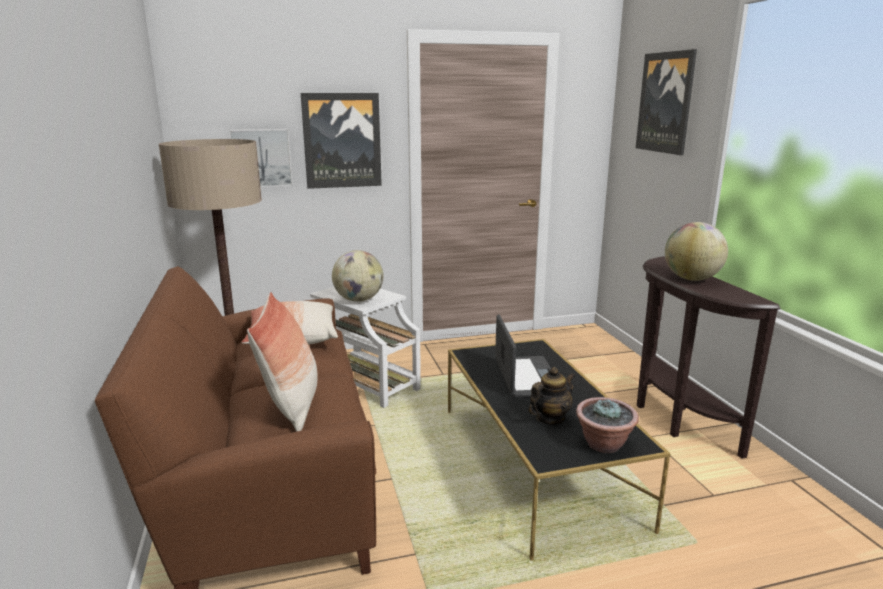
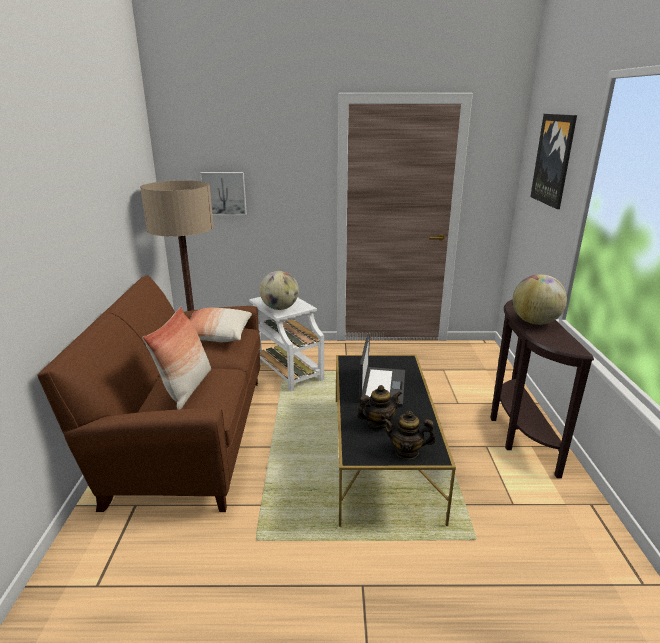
camera: 15 degrees right, 5 degrees up
(342, 140) = (284, 181): picture -> none
(604, 445) = (407, 451): potted plant -> teapot

